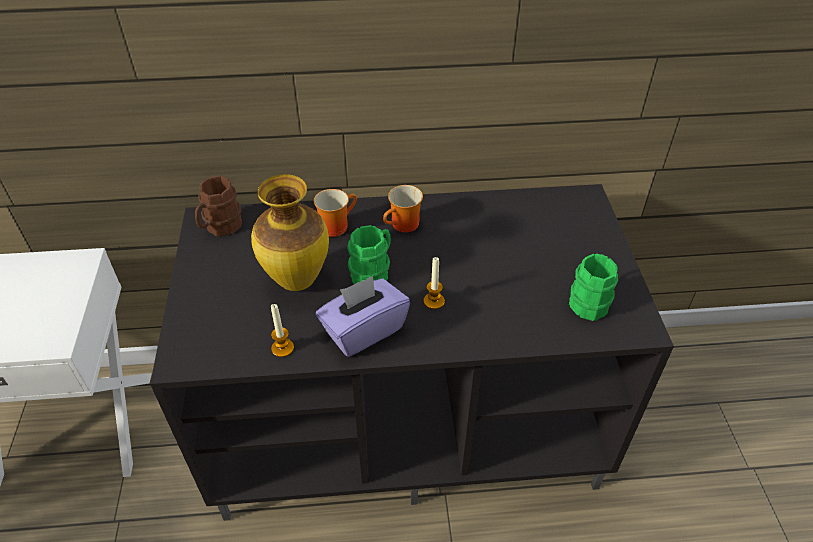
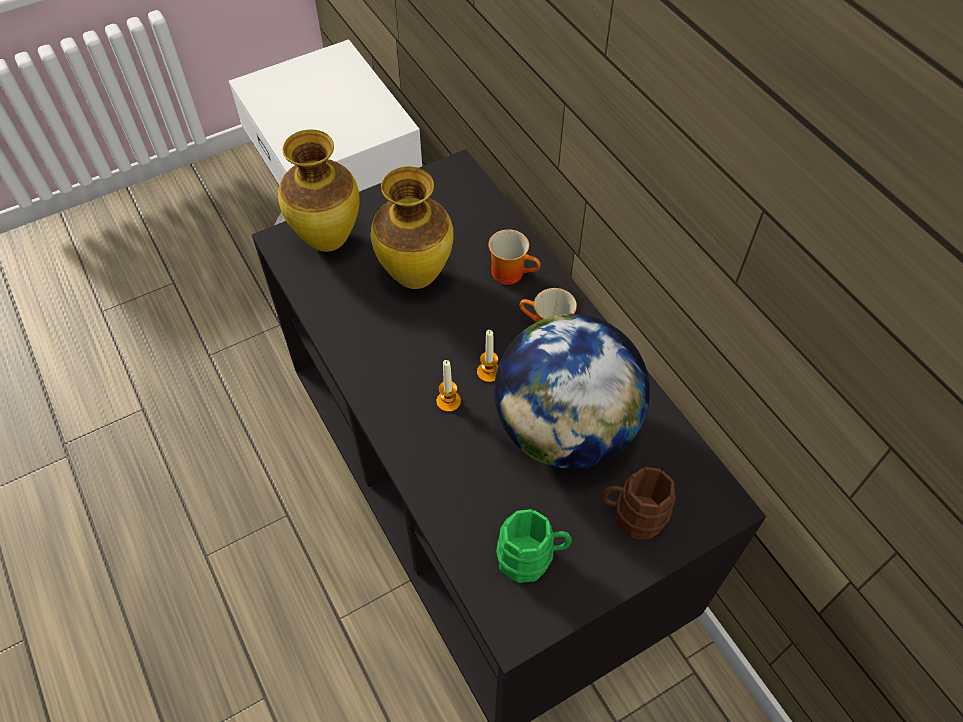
camera: 65 degrees right, 10 degrees up
(209, 327) = (327, 241): none -> vase
(220, 227) = (454, 186): brown mug -> brown mug (632, 515)
(282, 348) = (328, 304): candle -> candle (489, 372)
(363, 330) = (379, 357): purple tissue box -> none
(373, 271) = (462, 332): green mug -> none
(493, 246) = (565, 429): none -> globe

